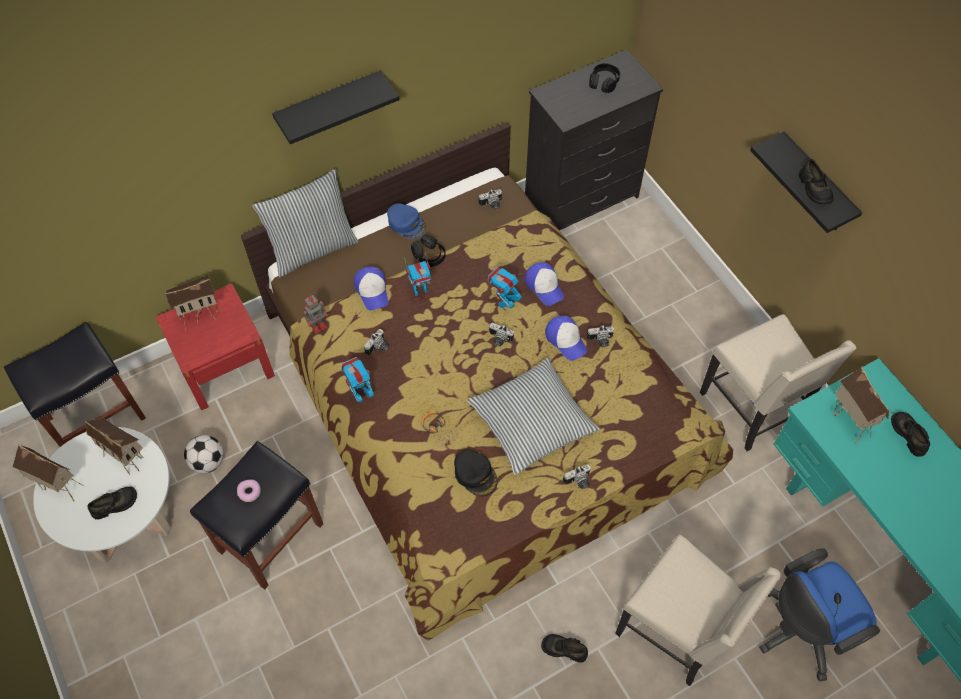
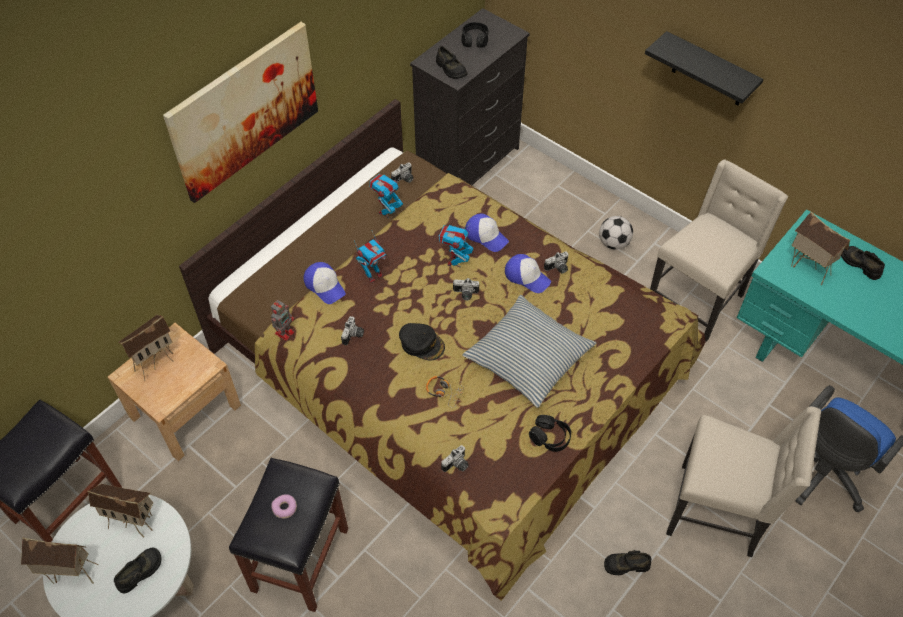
camera: 20 degrees left, 5 degrees down
(208, 462) = (205, 508): football -> football (613, 243)
(224, 366) = (185, 411): red nightstand -> beige nightstand
(313, 249) = (248, 265): pillow -> none
(330, 107) = (244, 111): black shelf -> picture
(360, 394) = (354, 383): toy robot -> toy robot (387, 212)
(406, 223) = (331, 217): blue cap -> none
(429, 255) = (366, 239): black headphones -> black headphones (550, 437)
(475, 474) = (497, 421): black cap -> black cap (422, 344)
(578, 482) = (594, 397): camera -> camera (457, 465)
(753, 409) = (697, 299): beige chair -> beige chair turned 90 degrees counterclockwise
(813, 188) = (714, 70): black shoe -> black shoe (450, 69)

